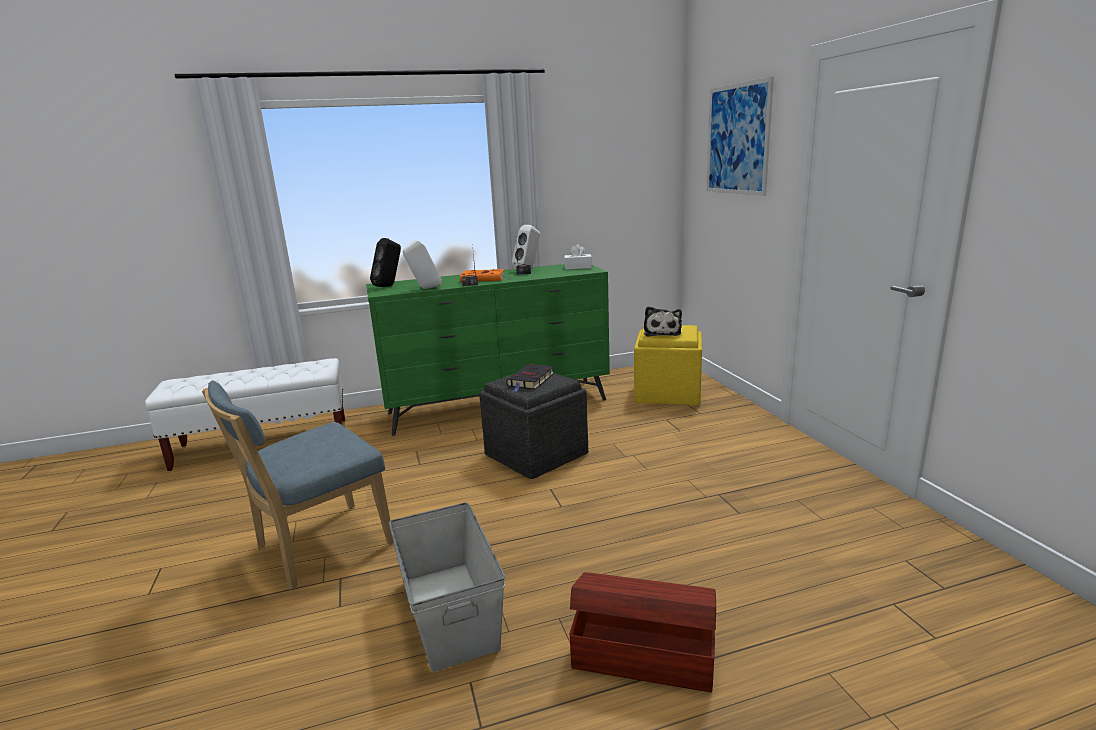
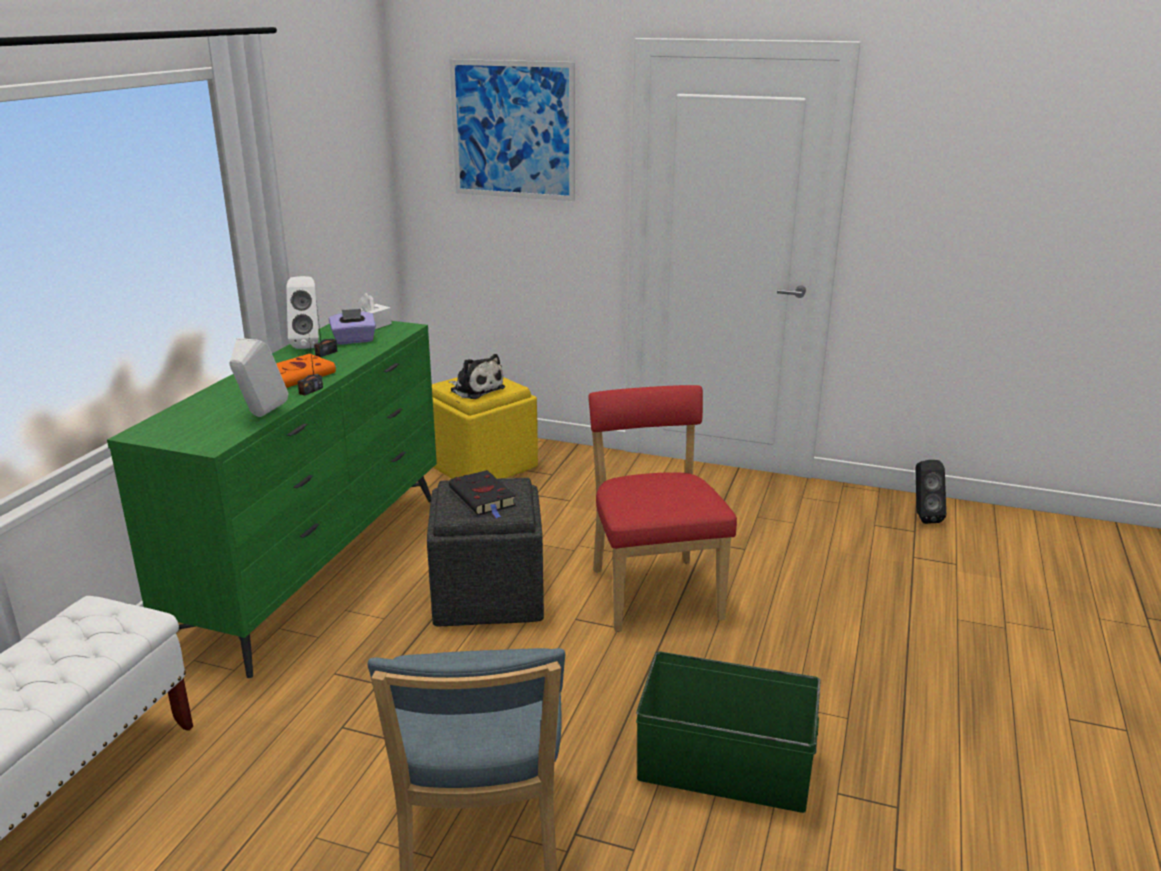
camera: 55 degrees left, 5 degrees up
(389, 286) = (175, 429): black speaker -> black speaker (922, 517)
(451, 611) = (723, 767): grey storage box -> green storage box
(552, 271) = (354, 340): none -> purple tissue box
(623, 500) = (653, 590): none -> red chair
(642, 654) = (877, 685): brown storage box -> none

